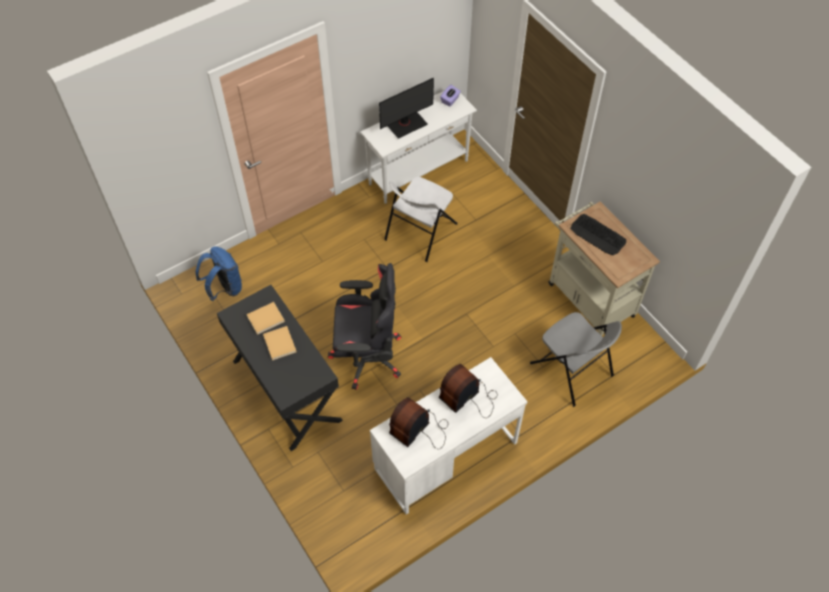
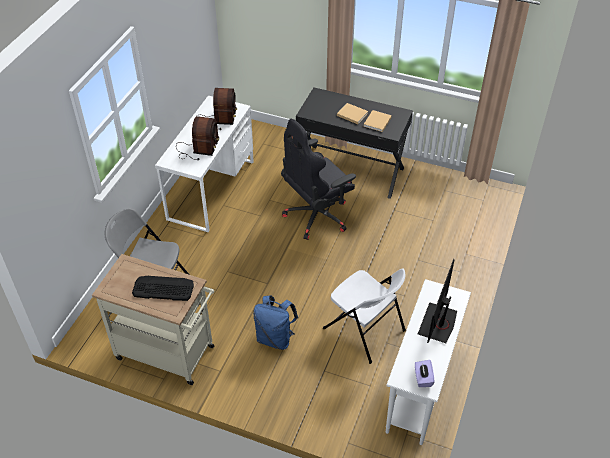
camera: 145 degrees right, 10 degrees down
(224, 288) = (464, 203): blue backpack -> blue backpack (275, 338)
(420, 231) = (364, 329): white chair -> white chair turned 135 degrees clockwise

